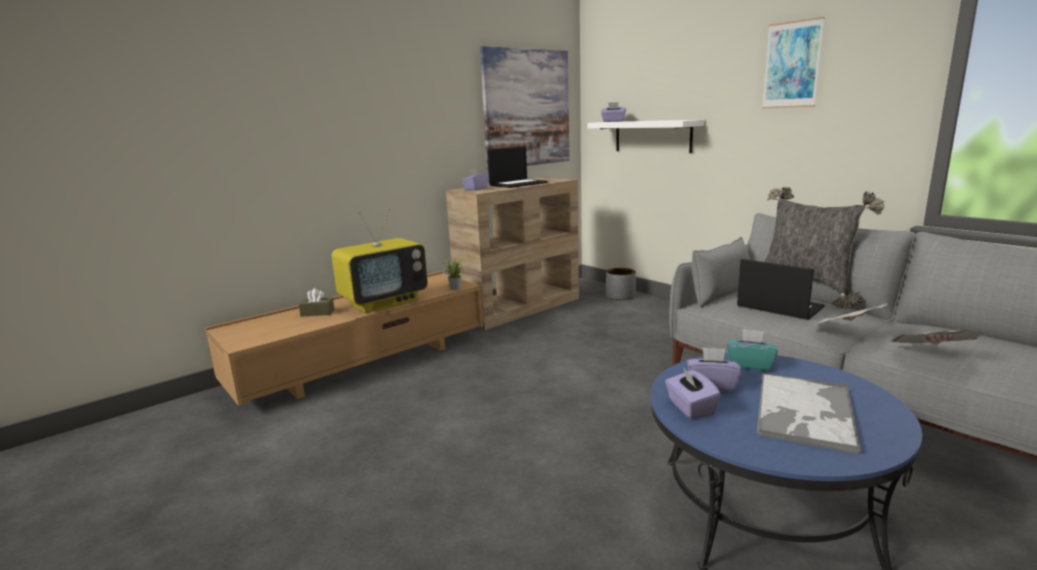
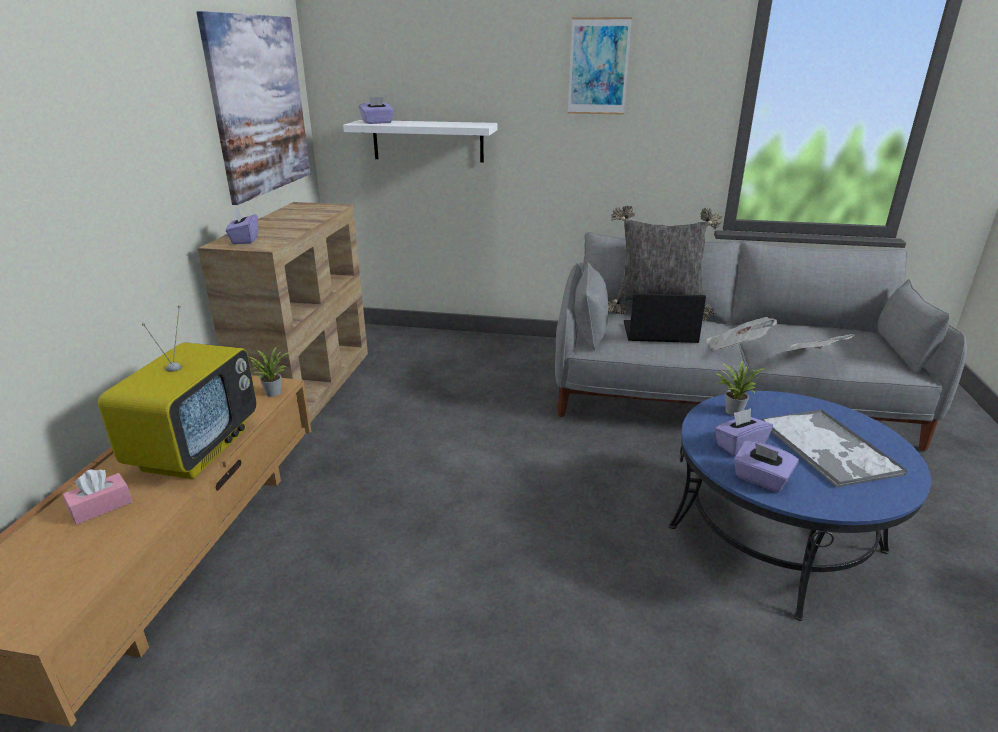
camera: 40 degrees left, 10 degrees up
(317, 313) = (101, 507): brown tissue box -> pink tissue box
(518, 184) = (288, 221): laptop -> none
(620, 296) = (410, 338): grey planter -> none
(750, 364) = (732, 410): turquoise tissue box -> potted plant

